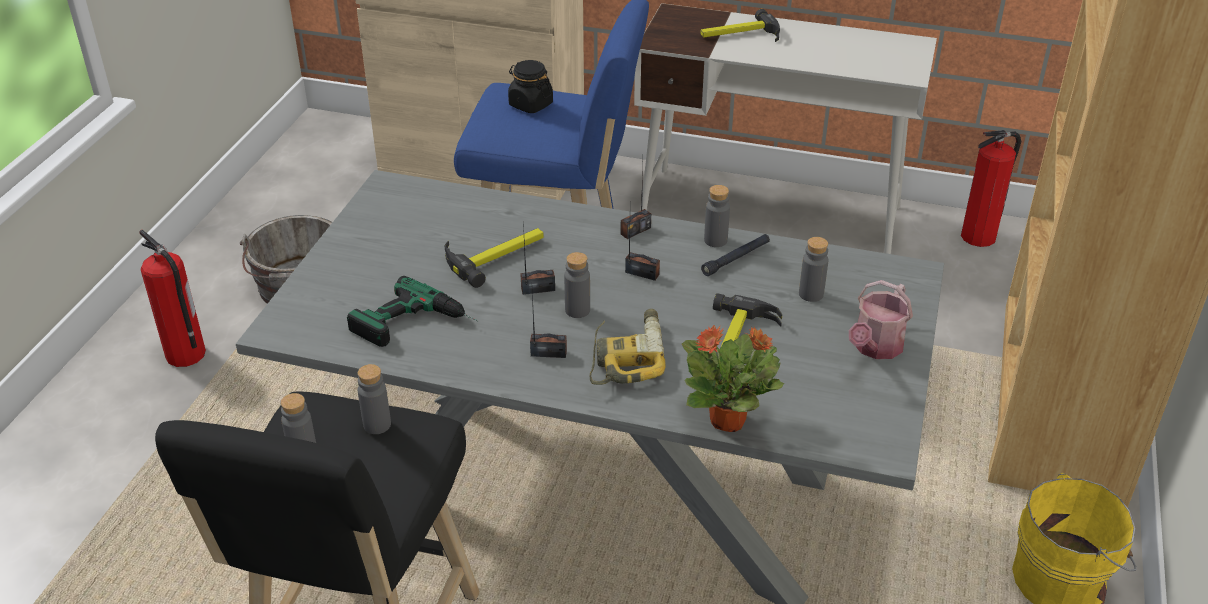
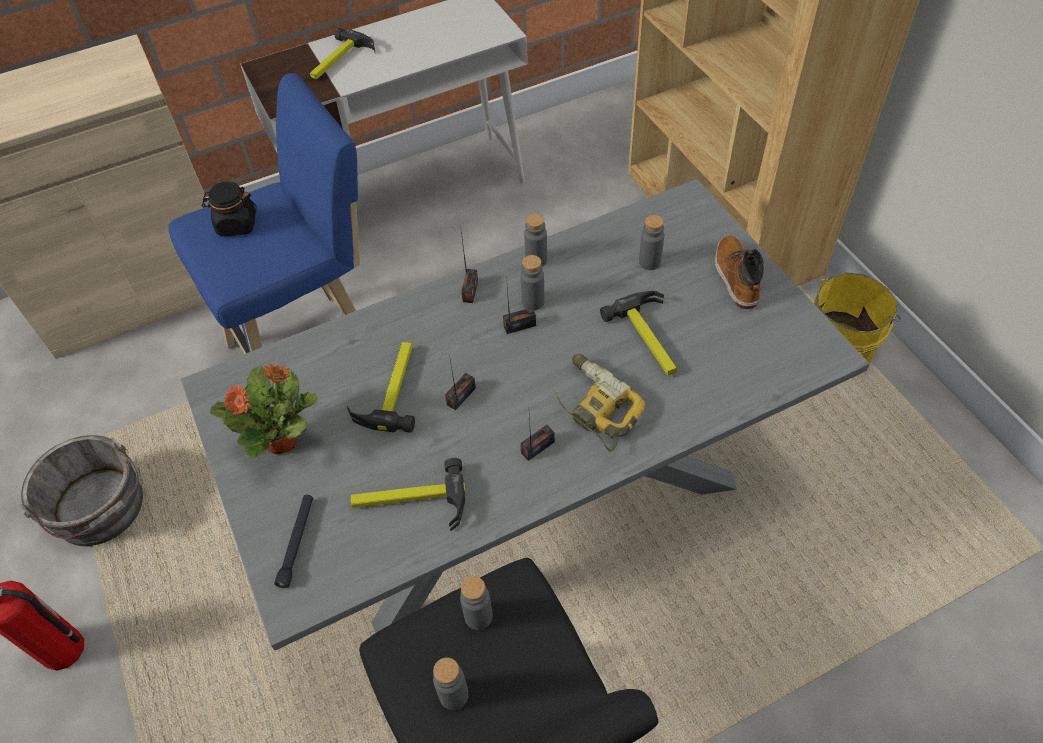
camera: 40 degrees left, 15 degrees up
(417, 326) = (409, 503): power drill -> hammer
(577, 310) = (513, 393): grey bottle -> grey bottle (533, 302)
(729, 421) = (720, 406): potted plant -> potted plant (283, 440)
(736, 259) = (568, 267): black flashlight -> black flashlight (297, 542)
(875, 347) = (735, 277): watering can -> boot
(979, 236) = (562, 130): fire extinguisher -> none

